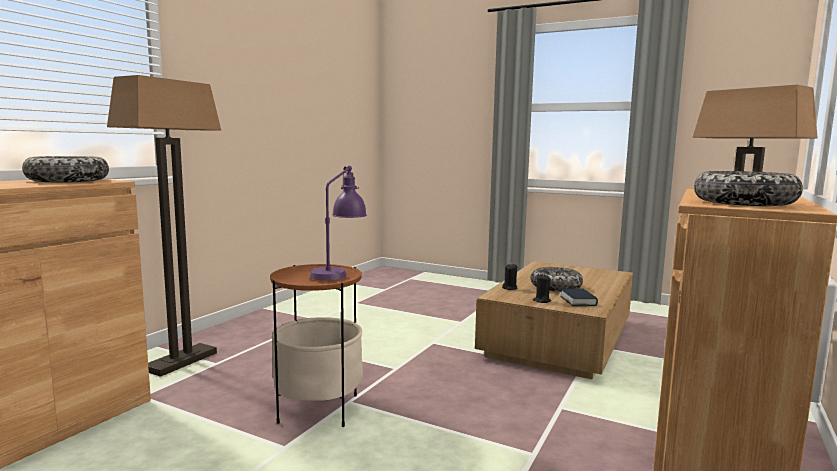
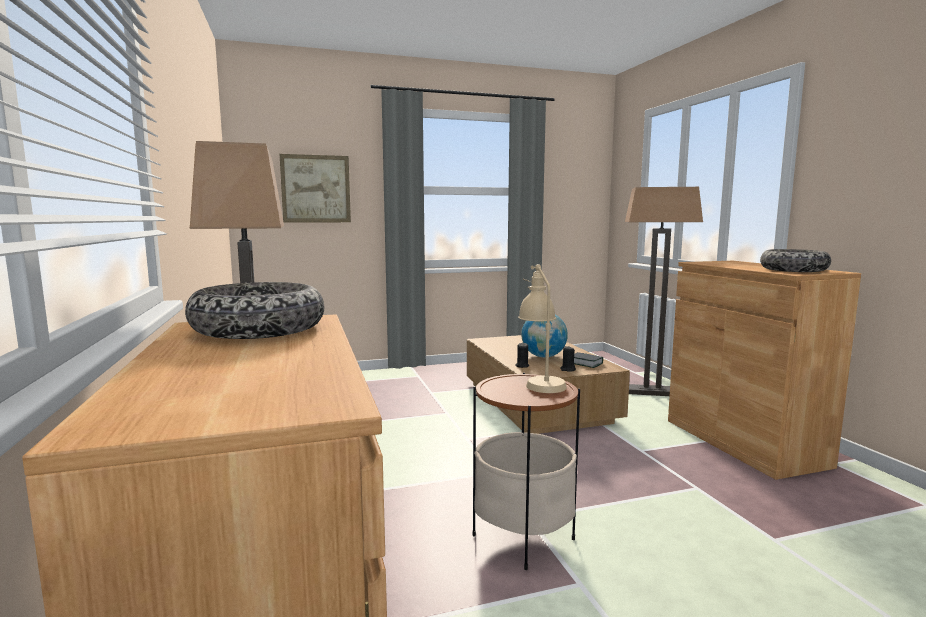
camera: 45 degrees left, 0 degrees up
(339, 272) = (539, 381): purple table lamp -> beige table lamp
(443, 109) = (316, 189): none -> picture
(555, 287) = (543, 356): bowl -> globe

